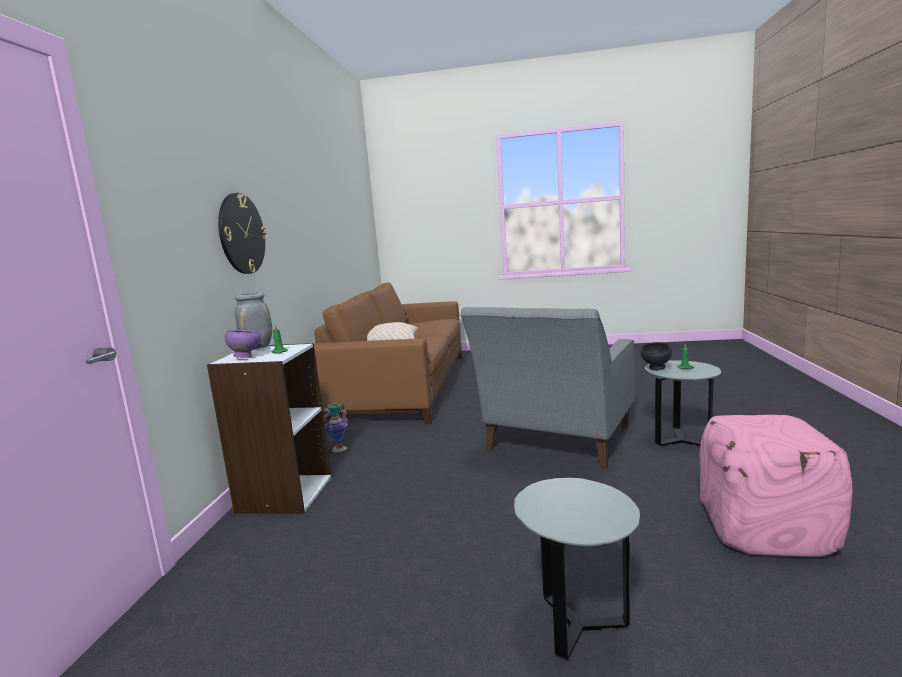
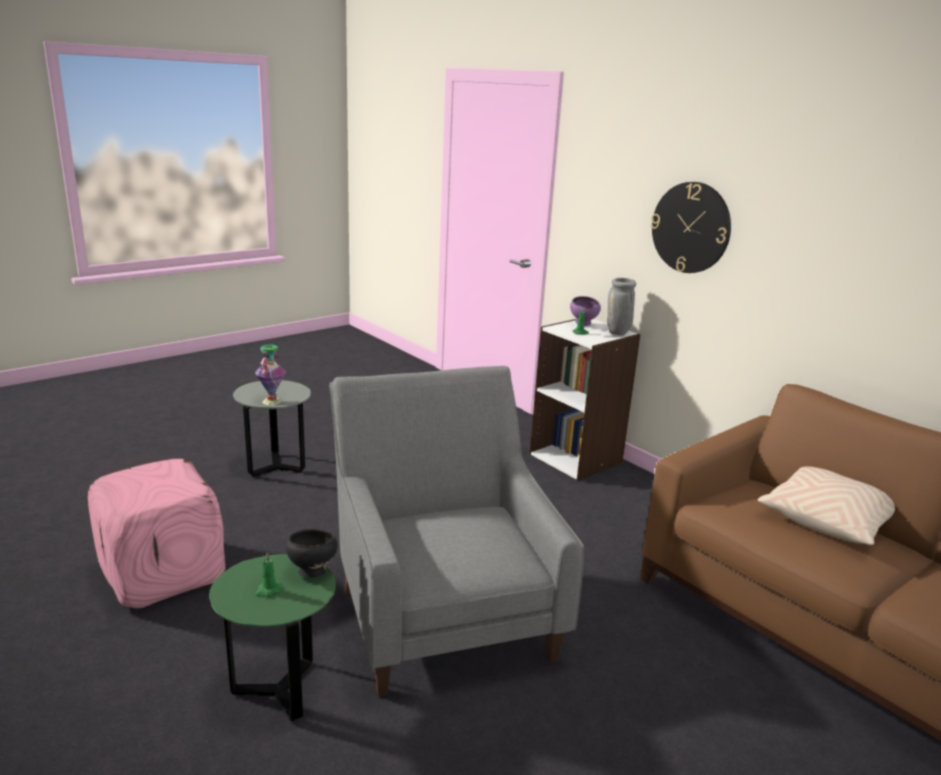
camera: 130 degrees right, 10 degrees up
(339, 449) = (642, 504): vase -> vase (271, 401)
(681, 441) = (279, 691): grey side table -> green side table

